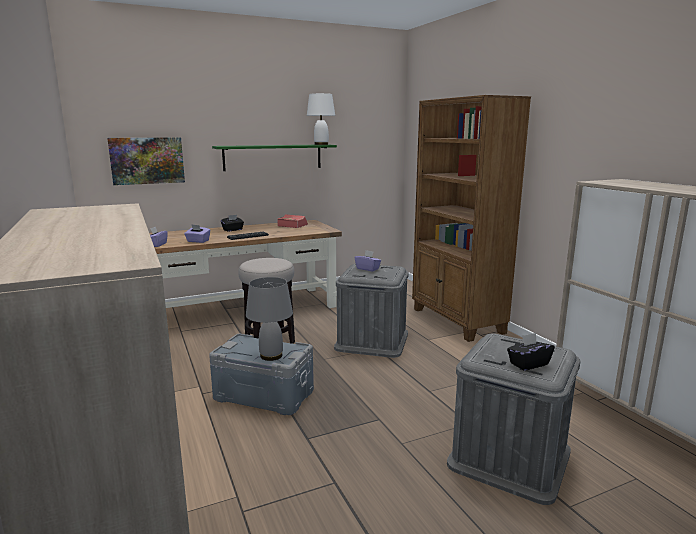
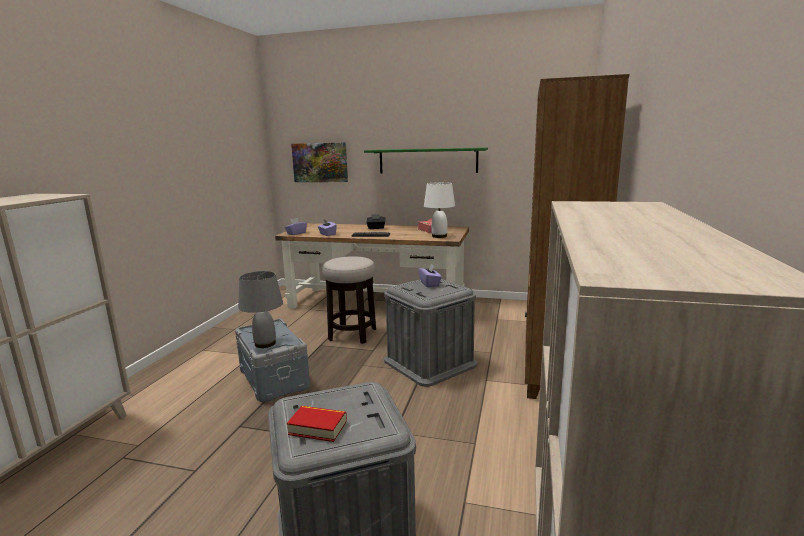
camera: 40 degrees right, 0 degrees up
(321, 144) = (473, 147): white table lamp -> white table lamp (439, 236)
(528, 364) = (318, 428): black tissue box -> book

